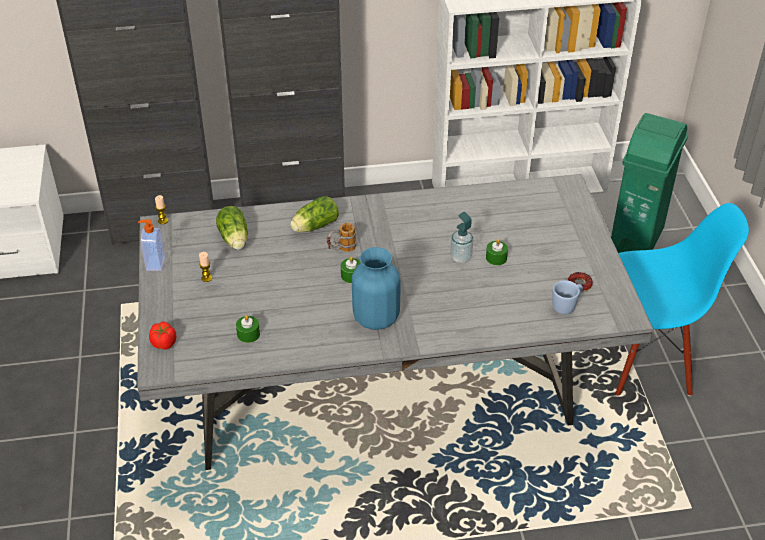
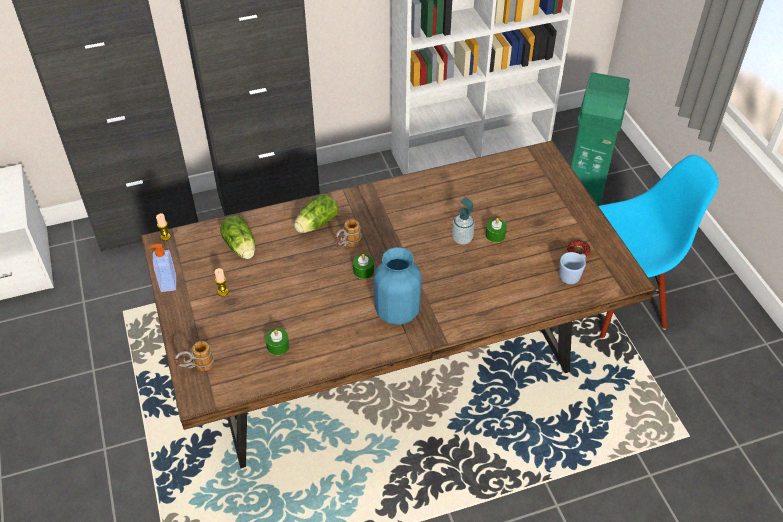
camera: 10 degrees left, 5 degrees up
(164, 343) = (196, 367): tomato -> mug
(381, 397) = (390, 370): grey dining table -> brown dining table

